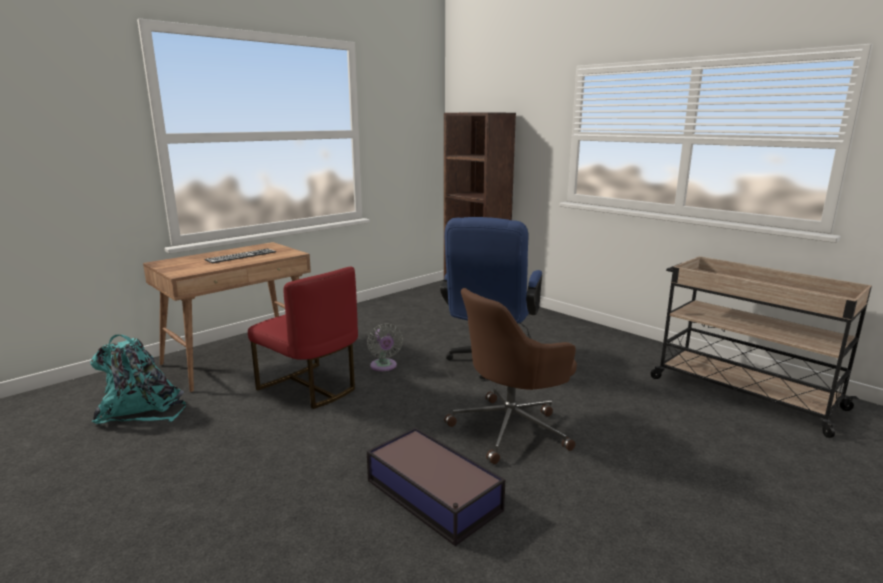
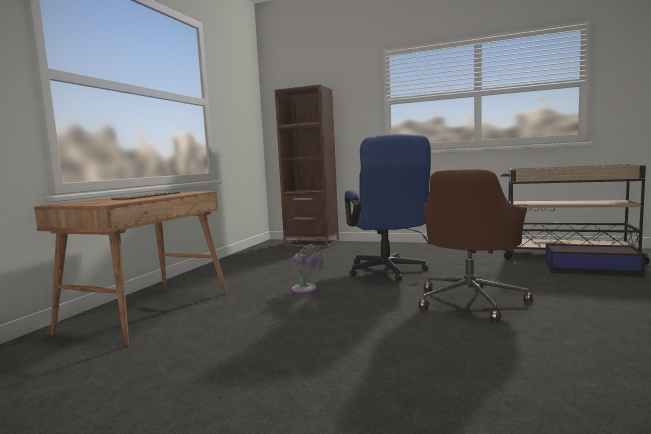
camera: 25 degrees left, 10 degrees down
(142, 409) = (79, 373): turquoise backpack -> none
(310, 387) = (259, 315): red chair -> none
(434, 496) = (494, 352): storage box -> storage box (592, 269)

